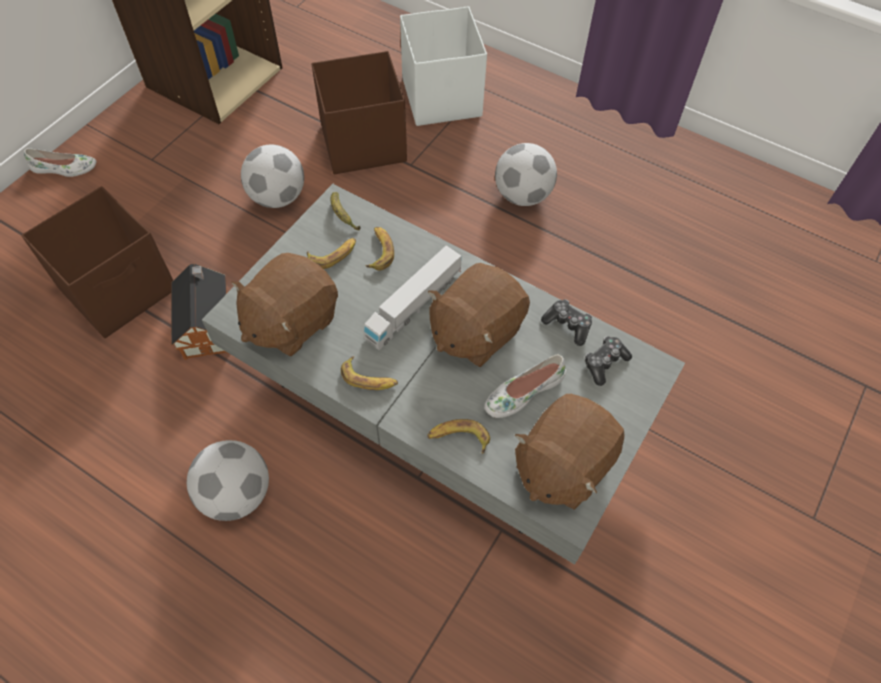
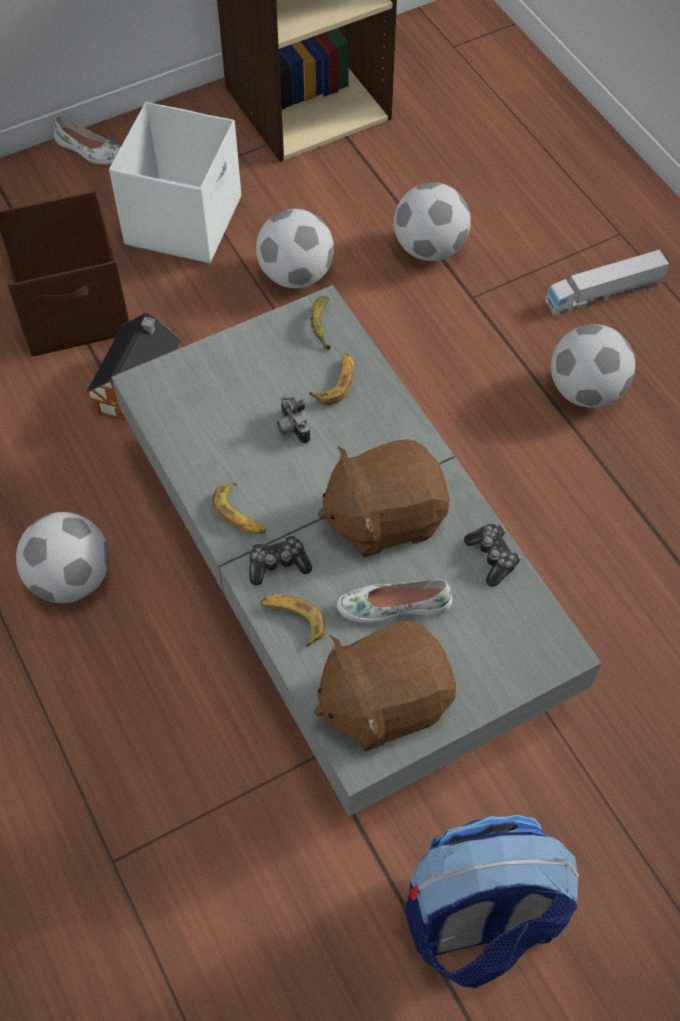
camera: 30 degrees right, 0 degrees up
(290, 321) = (197, 418): brown plush toy -> none
(333, 255) = (284, 366): banana -> none
(362, 143) = (429, 249): brown storage box -> football
(367, 297) = (291, 428): none -> camera
(414, 305) = (335, 459): toy truck -> toy truck (604, 293)
(442, 97) = (563, 227): white storage box -> white storage box (185, 220)
(604, 363) = (506, 618): game controller -> game controller (278, 564)
(682, 589) = (479, 922): none -> backpack

